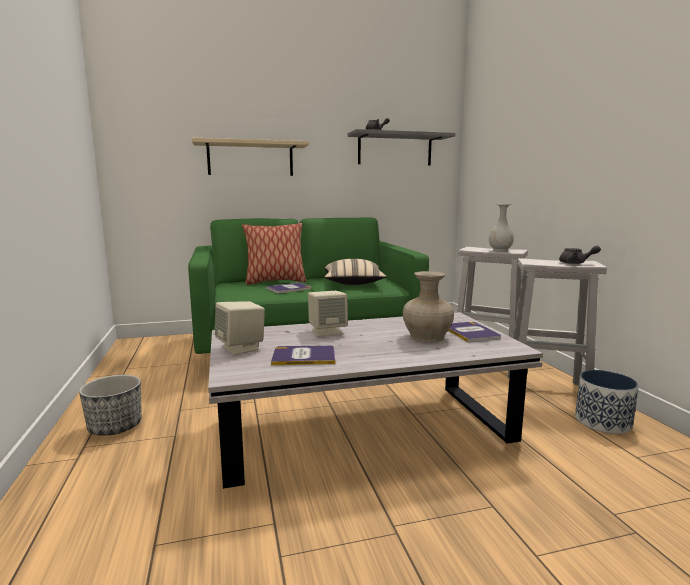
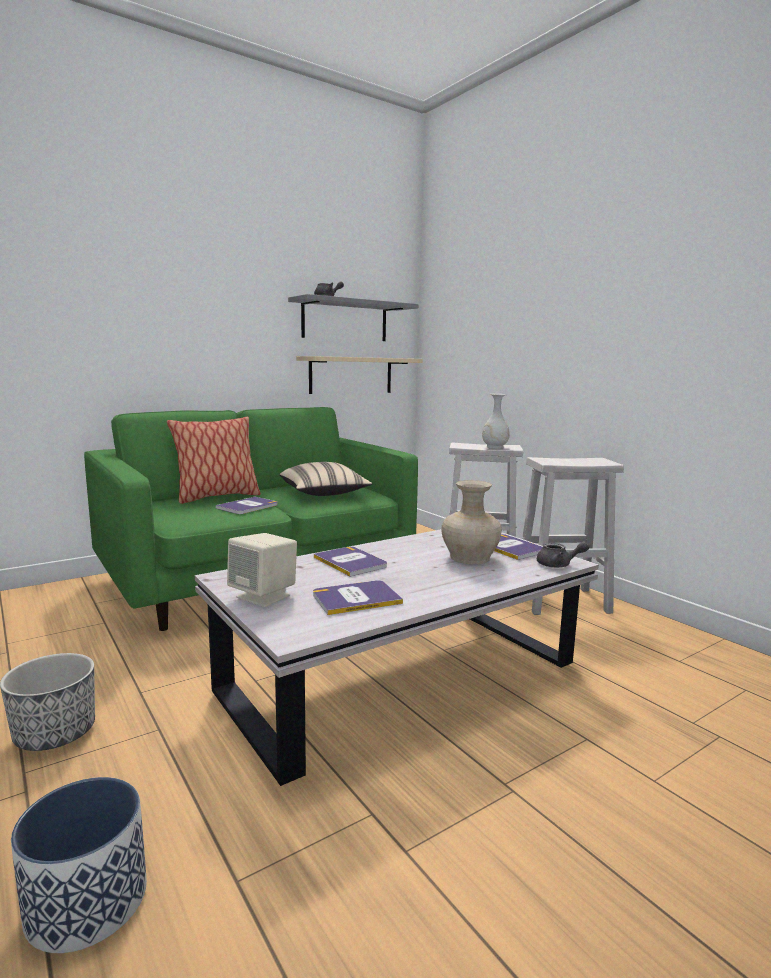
camera: 20 degrees left, 0 degrees up
(250, 159) = (160, 327): beige shelf -> beige shelf (351, 375)
(327, 331) = (350, 562): beige speaker -> book
(576, 263) = (591, 461): grey teapot -> grey teapot (558, 565)
(603, 422) = (631, 629): planter -> planter (86, 903)

